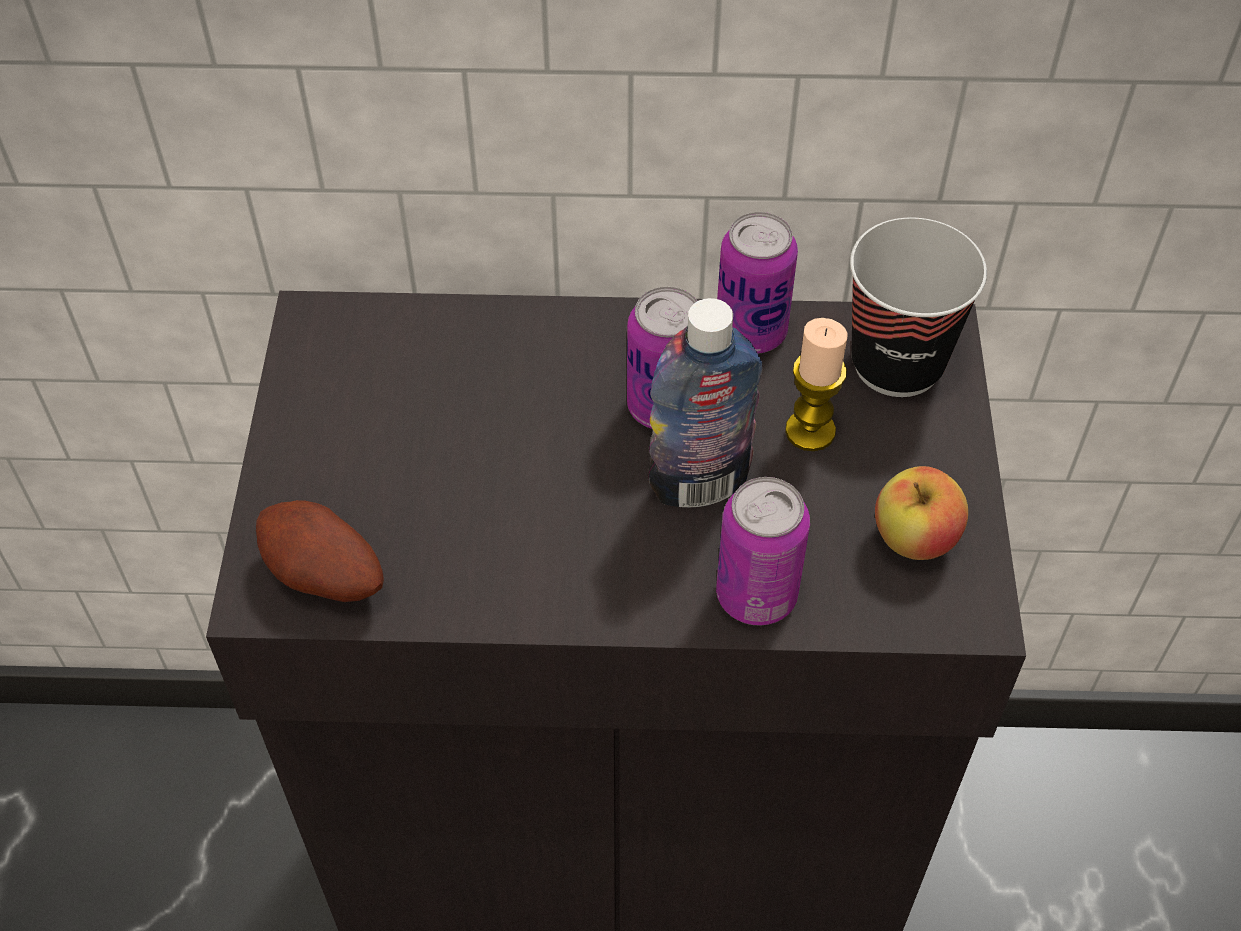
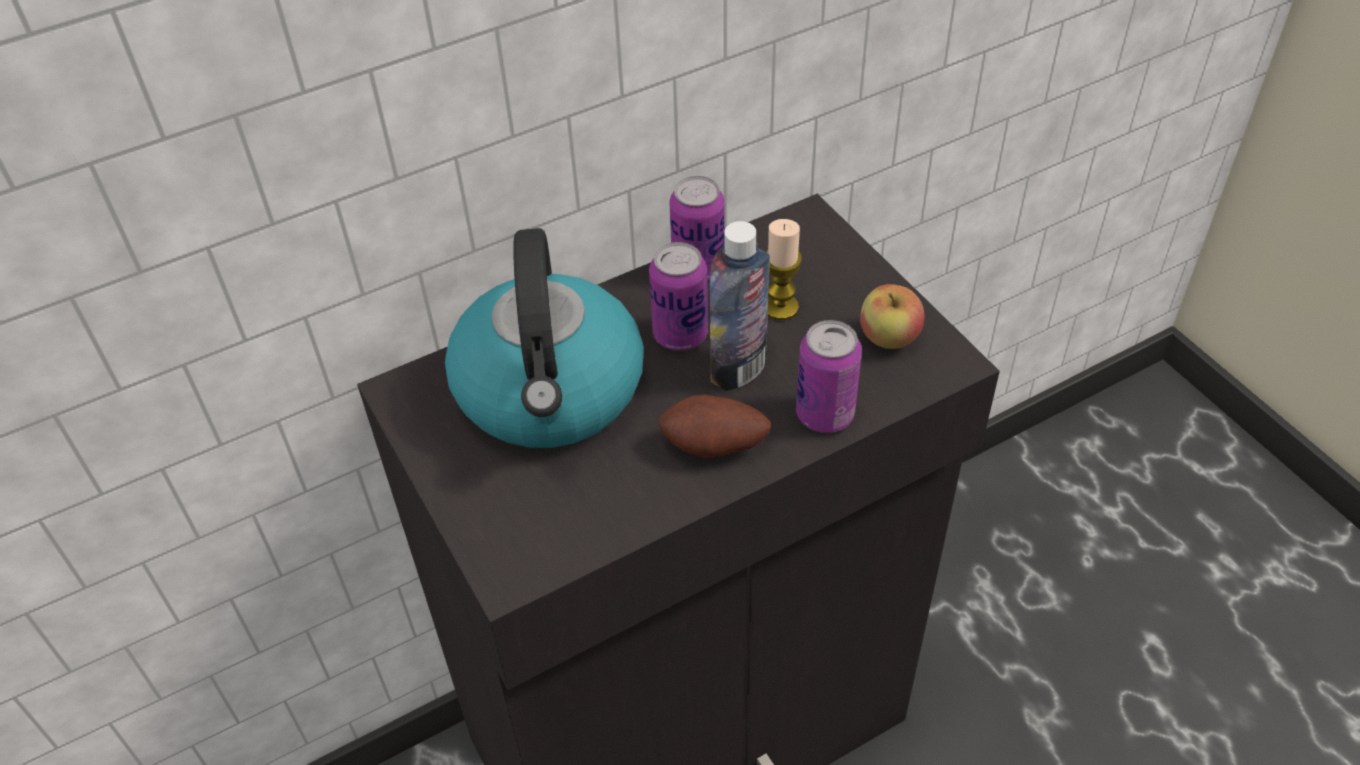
camera: 30 degrees left, 5 degrees down
(323, 578) = (542, 544): potato -> potato (714, 448)
(467, 404) = (551, 392): none -> kettle
(897, 364) = (800, 246): cup -> none

